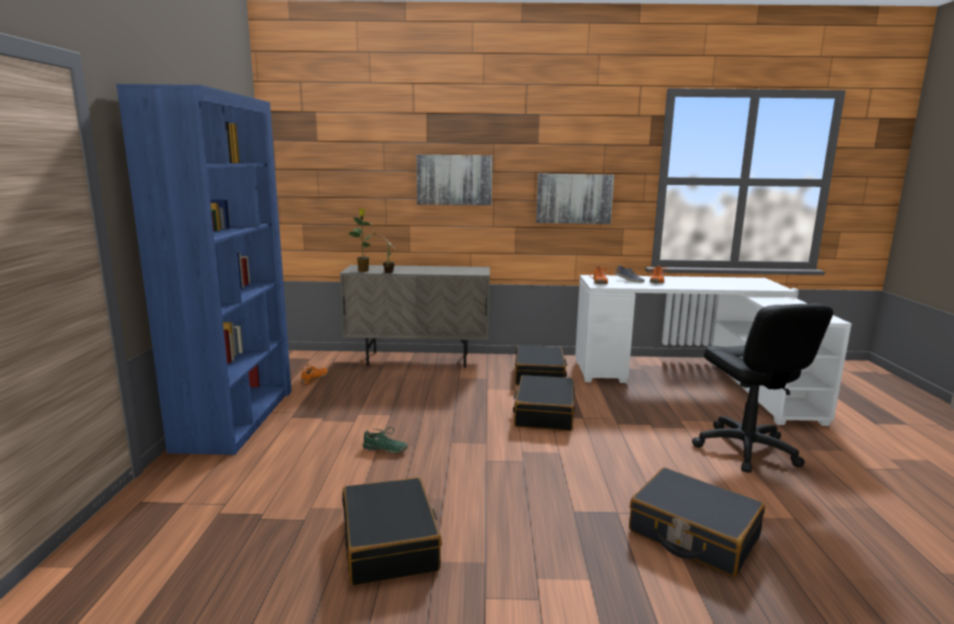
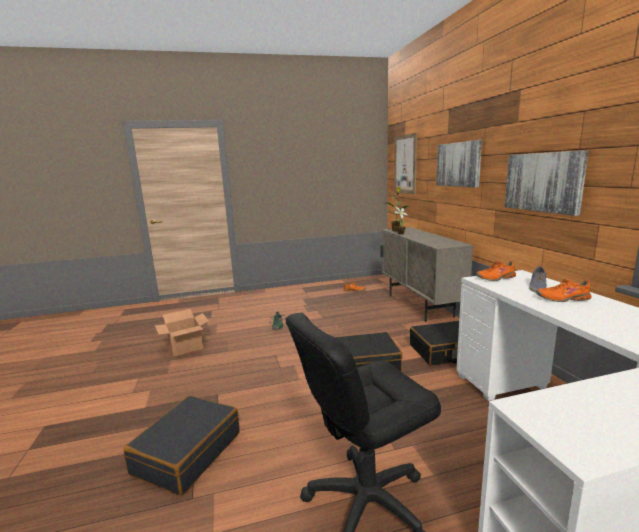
camera: 75 degrees right, 0 degrees up
(236, 418) = (294, 290): blue bookcase -> none
(325, 175) = (405, 164): none -> picture
(390, 544) = (186, 347): black suitcase -> cardboard box

